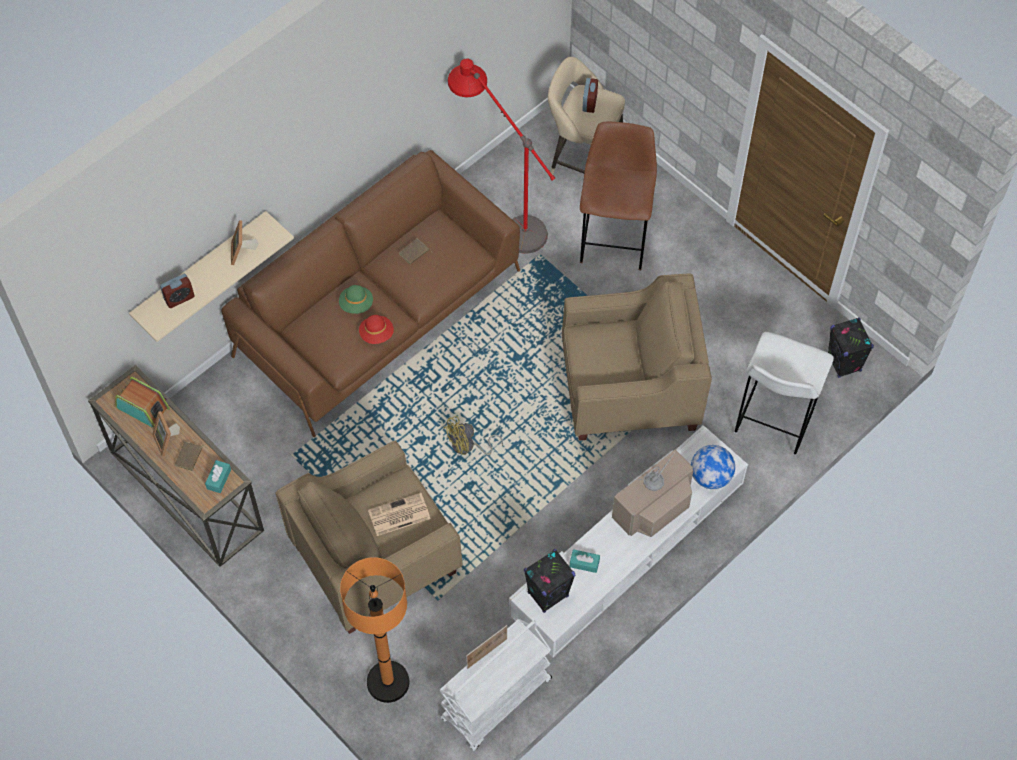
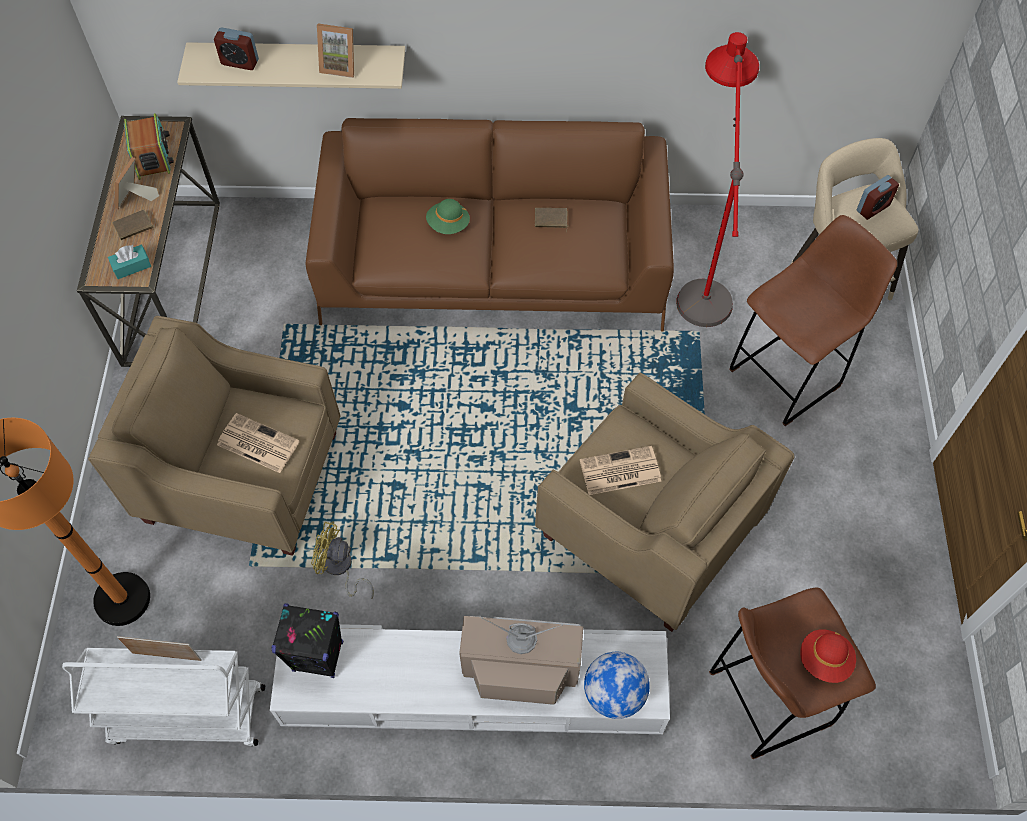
camera: 45 degrees right, 0 degrees up
(242, 253) = (340, 65): picture frame -> picture frame turned 120 degrees counterclockwise
(377, 334) = (434, 264): red hat -> red hat (825, 660)
(468, 447) = (436, 449): yellow fan -> yellow fan (340, 568)
(584, 563) = (387, 659): turquoise tissue box -> none
(605, 361) = (619, 471): none -> newspaper
(773, 422) = (765, 700): white stool -> brown stool
(844, 363) = (914, 709): black speaker -> none

